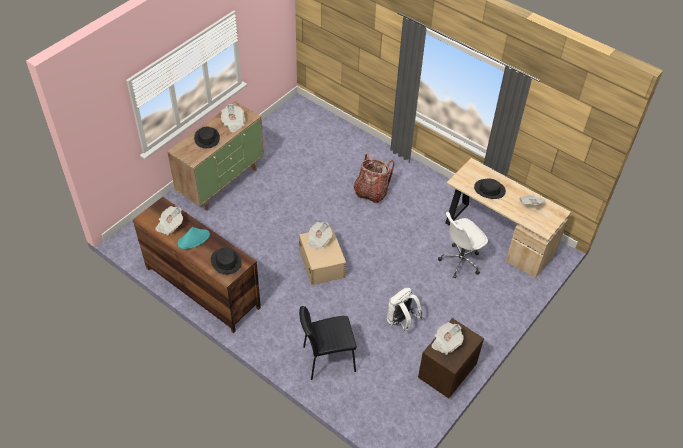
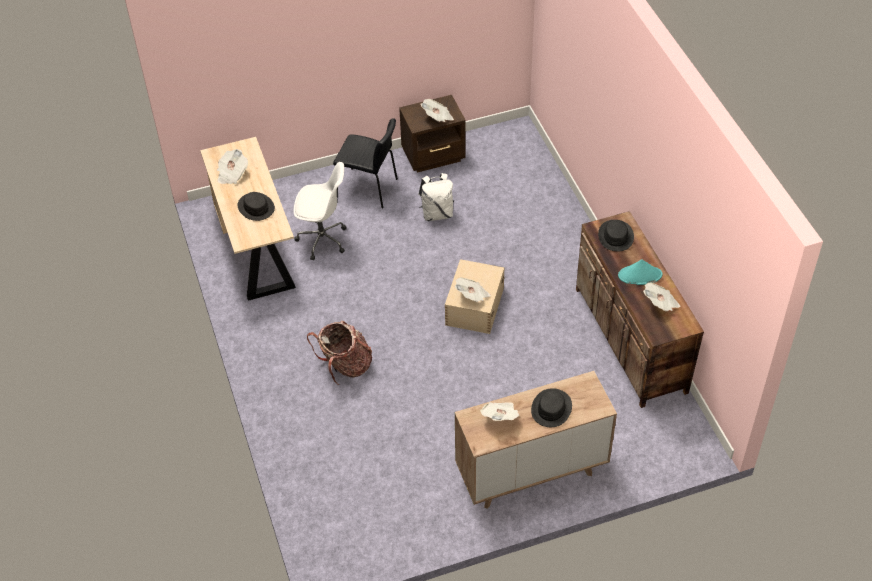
camera: 145 degrees left, 0 degrees up
(327, 359) = (538, 213): black chair -> black chair (369, 188)

